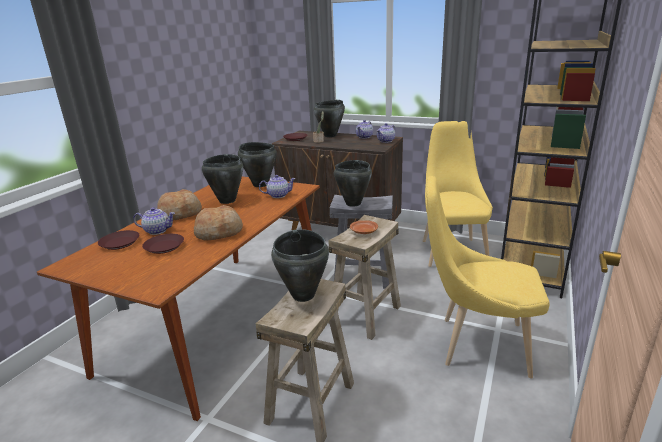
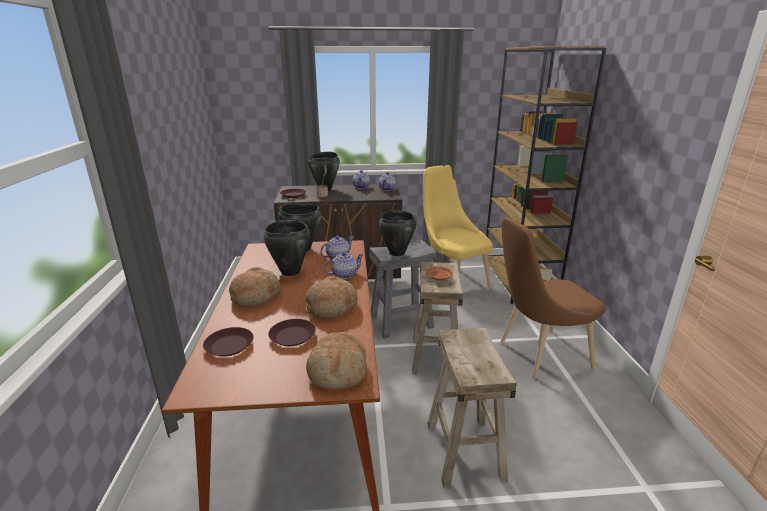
camera: 30 degrees left, 0 degrees up
(157, 231) = (256, 321): teapot -> teapot (344, 274)
(158, 278) = (338, 371): none -> bread
(303, 295) = (465, 348): black cooking pot -> none
(476, 344) = (538, 355): yellow chair -> brown chair

